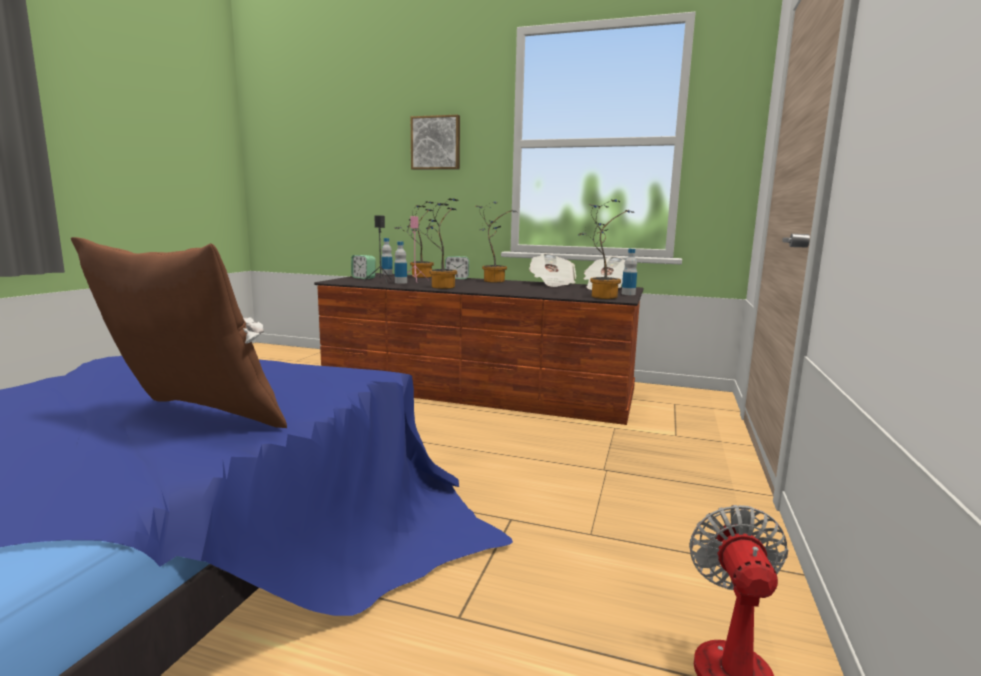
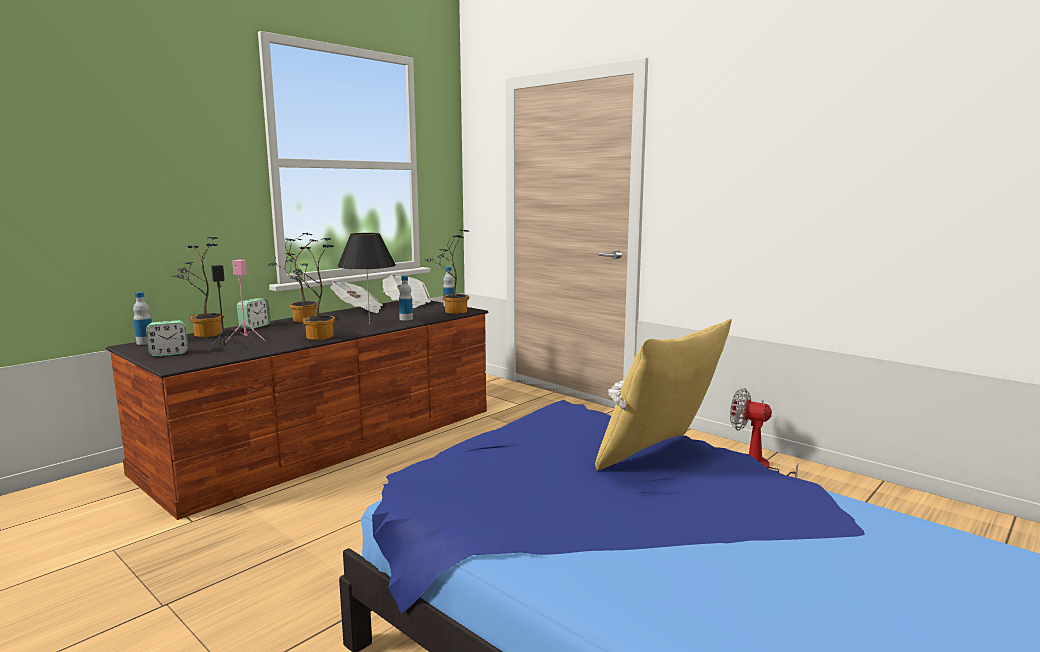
camera: 65 degrees left, 0 degrees up
(190, 423) = (661, 457): brown pillow -> yellow pillow
(401, 282) = (251, 345): bottle -> bottle (406, 319)
(436, 143) = (166, 156): picture -> none
(505, 289) = (369, 324): none -> black table lamp

